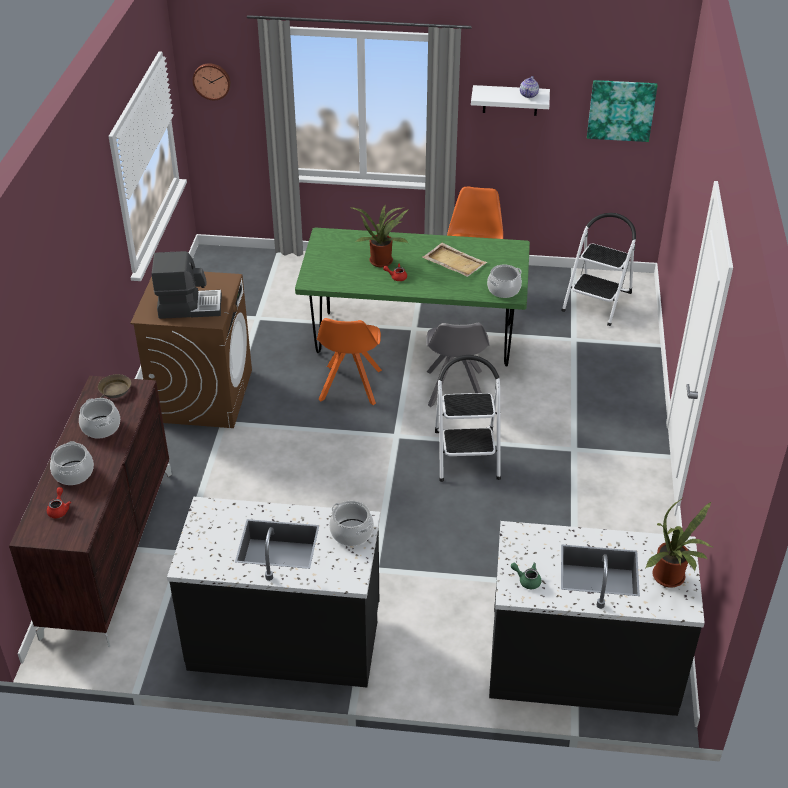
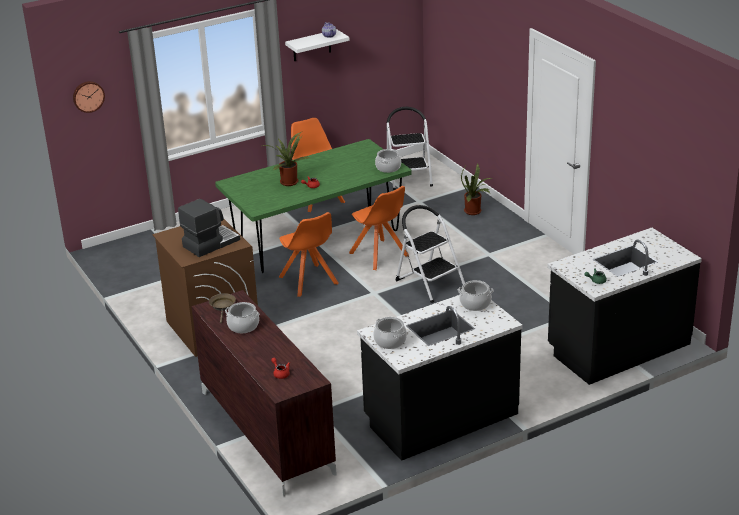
camera: 35 degrees left, 10 degrees down
(74, 473) = (262, 354): cooking pot -> cooking pot (390, 341)
(454, 262) = (337, 165): beige tray -> none
(455, 389) = (379, 255): grey chair -> orange chair
(621, 110) = (385, 31): picture -> none
(671, 579) = (663, 248): potted plant -> potted plant (474, 212)

